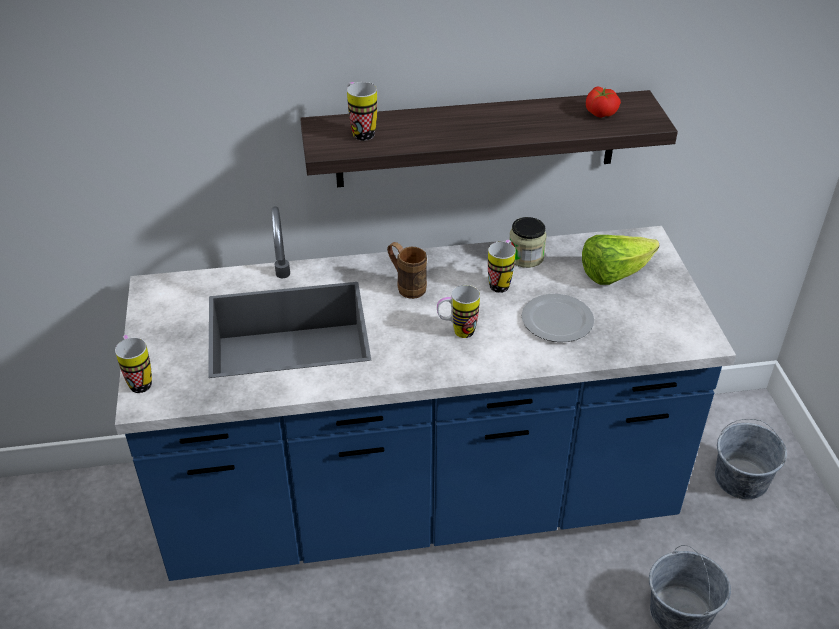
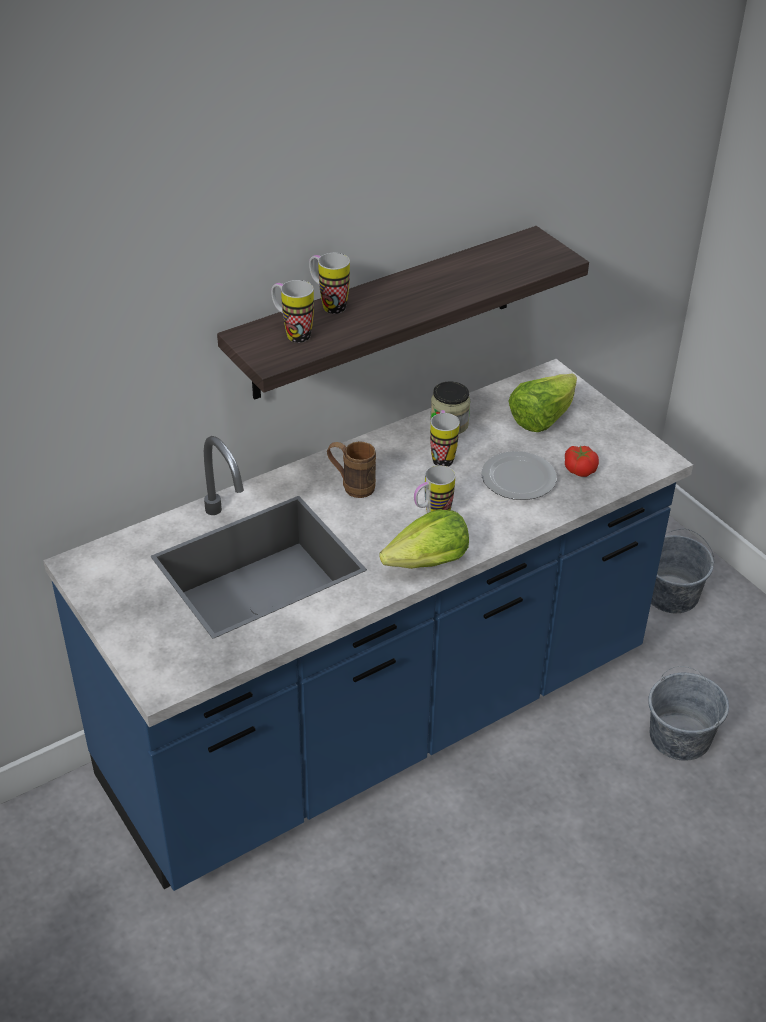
camera: 25 degrees left, 0 degrees up
(138, 380) = (139, 665): mug -> mug (328, 305)
(427, 370) = (428, 562): none -> lettuce
(601, 112) = (509, 259): tomato -> tomato (580, 469)

